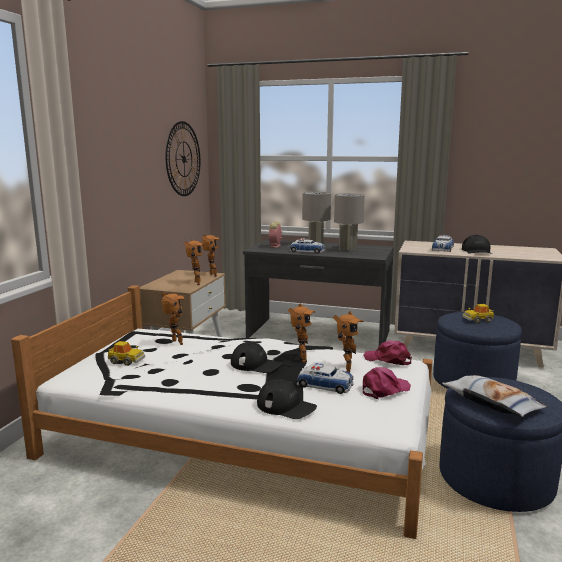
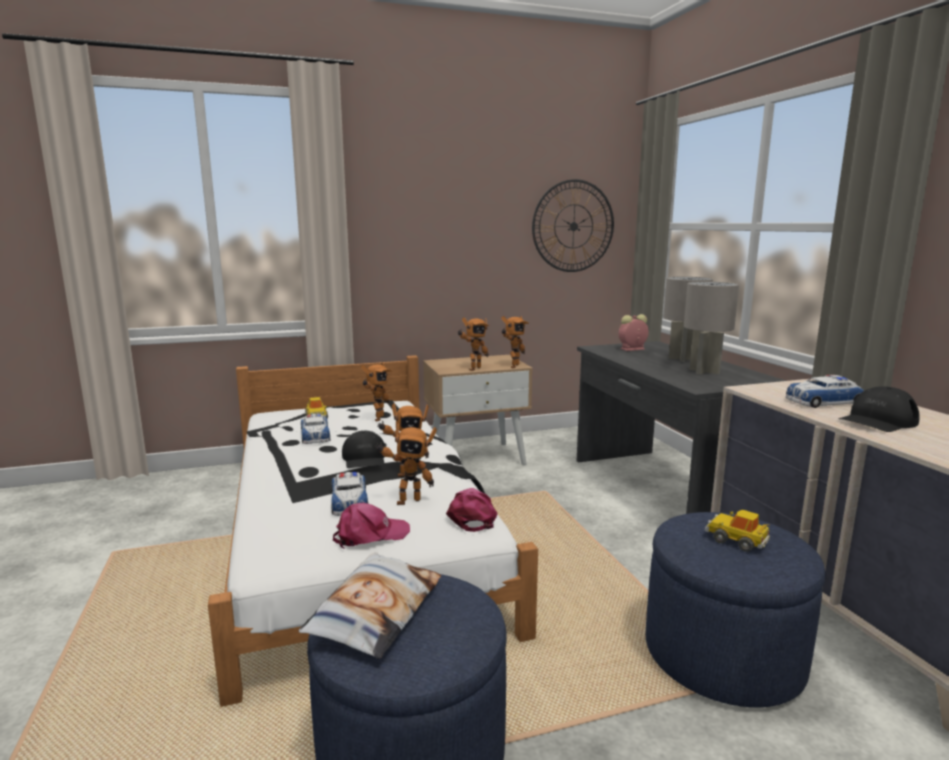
camera: 55 degrees right, 0 degrees up
(286, 406) = (276, 498): black cap -> none
(307, 251) = (641, 361): toy car -> toy car (315, 435)
(384, 389) = (370, 535): pink cap -> pink cap turned 45 degrees counterclockwise

